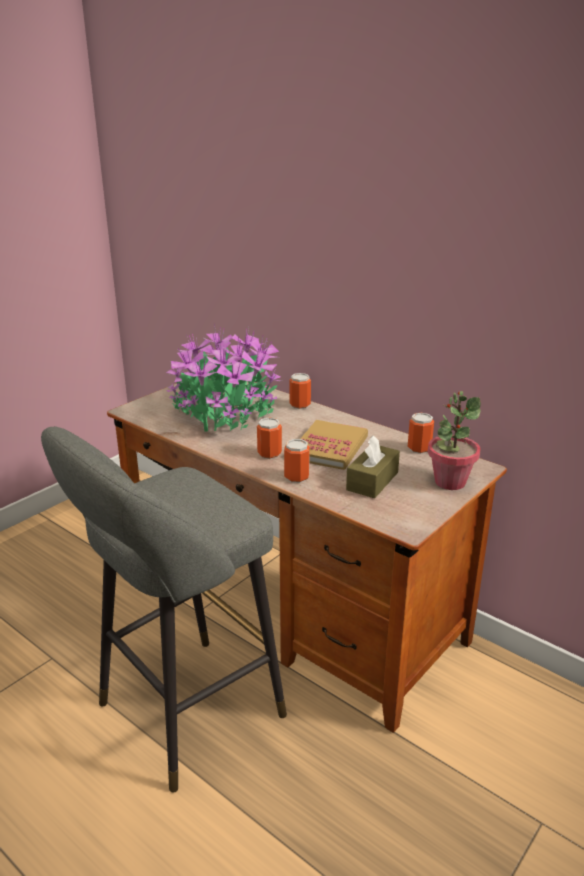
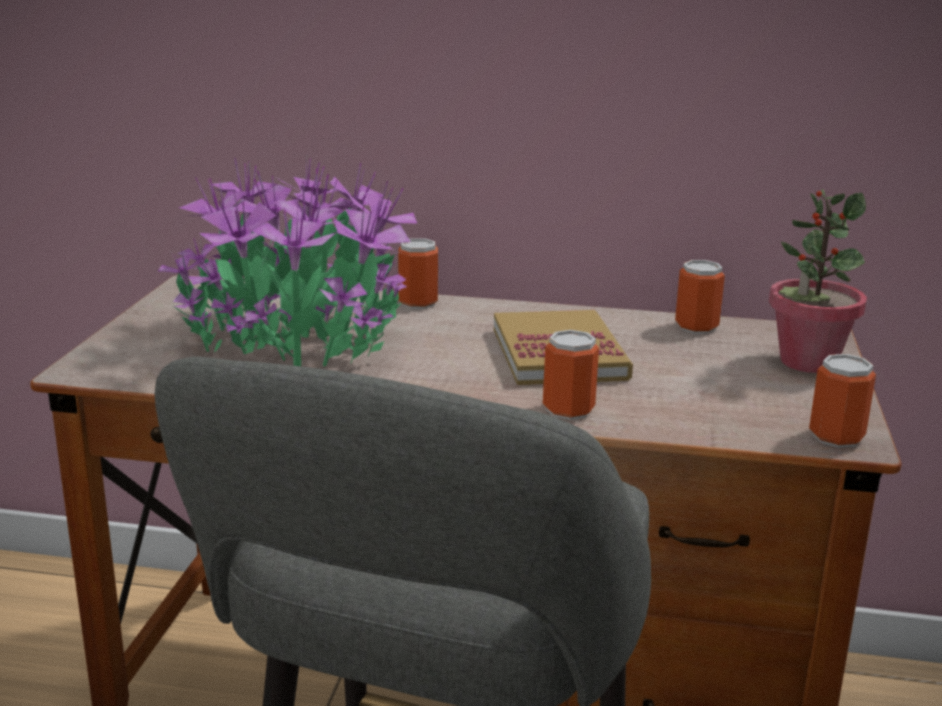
camera: 30 degrees left, 5 degrees down
(269, 454) = (469, 384): can -> can (836, 436)
(372, 481) = (697, 386): brown tissue box -> none

